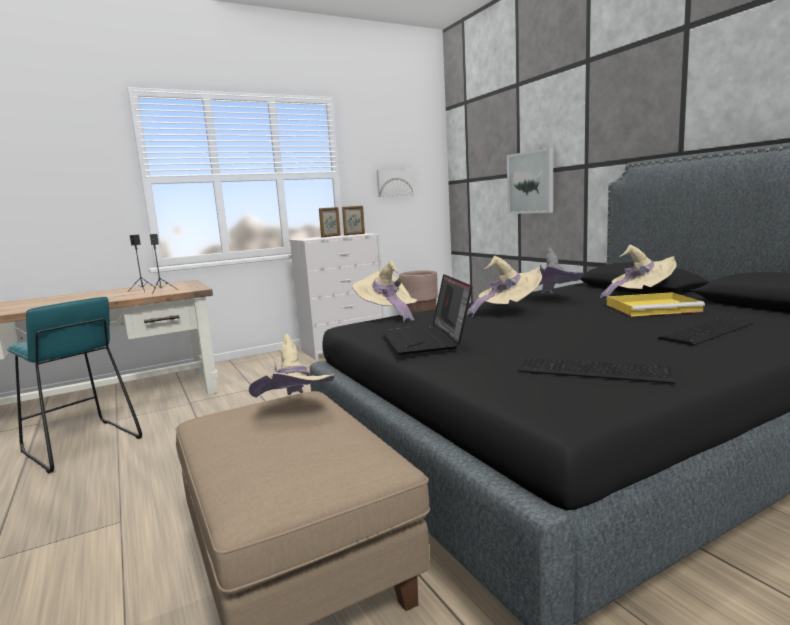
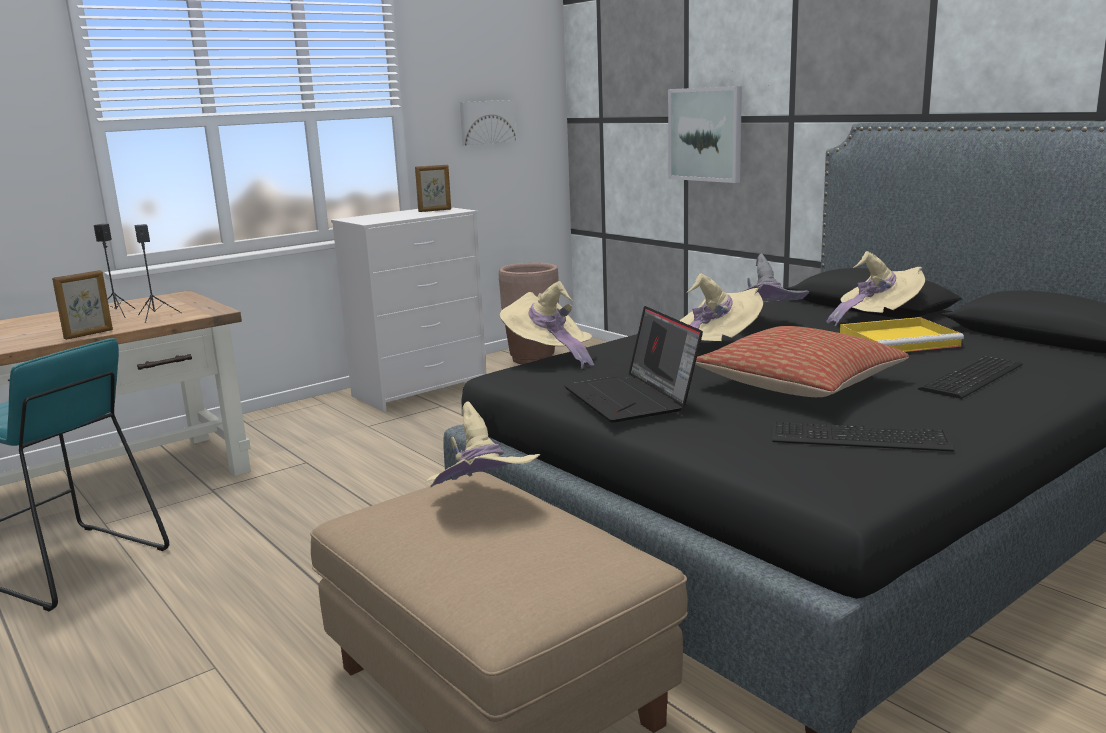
camera: 10 degrees left, 5 degrees up
(331, 236) = (399, 214): picture frame -> picture frame (89, 334)
(561, 334) = (800, 385): none -> pillow

